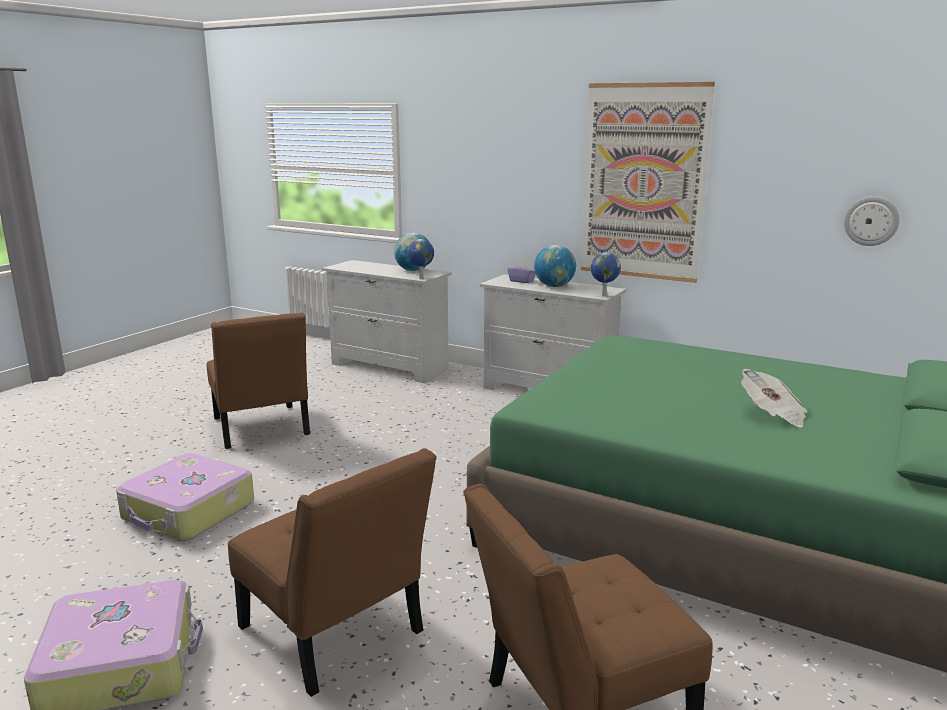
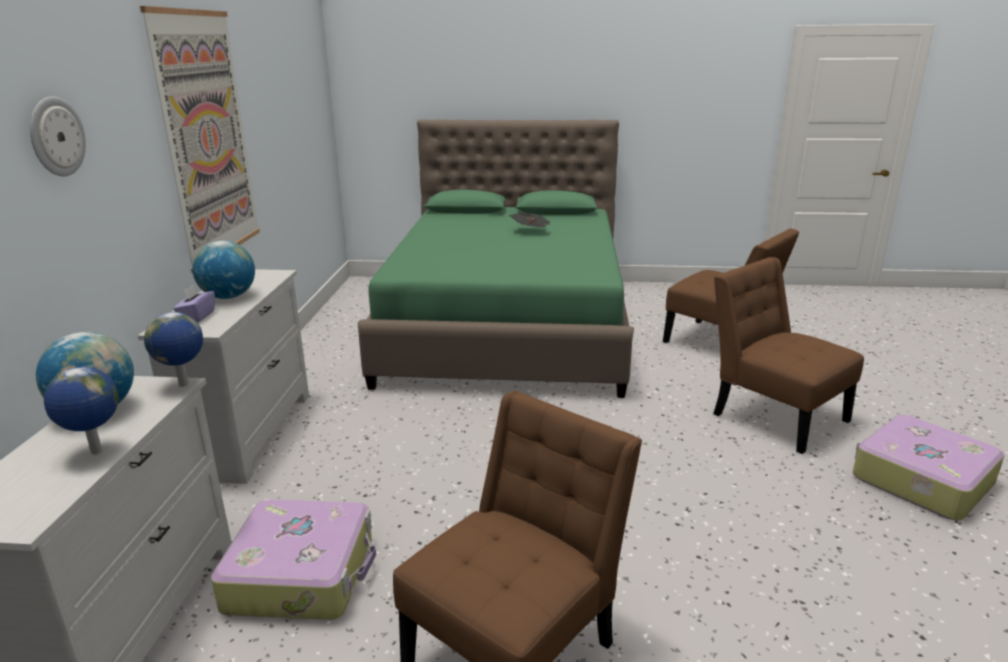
camera: 115 degrees left, 5 degrees up
(188, 512) = (764, 572): suitcase -> suitcase (302, 573)
(336, 635) = (774, 414): brown chair -> brown chair turned 60 degrees counterclockwise
(603, 295) = (277, 272): globe -> globe (96, 452)
(871, 221) = (301, 133): wall clock -> wall clock (56, 137)

